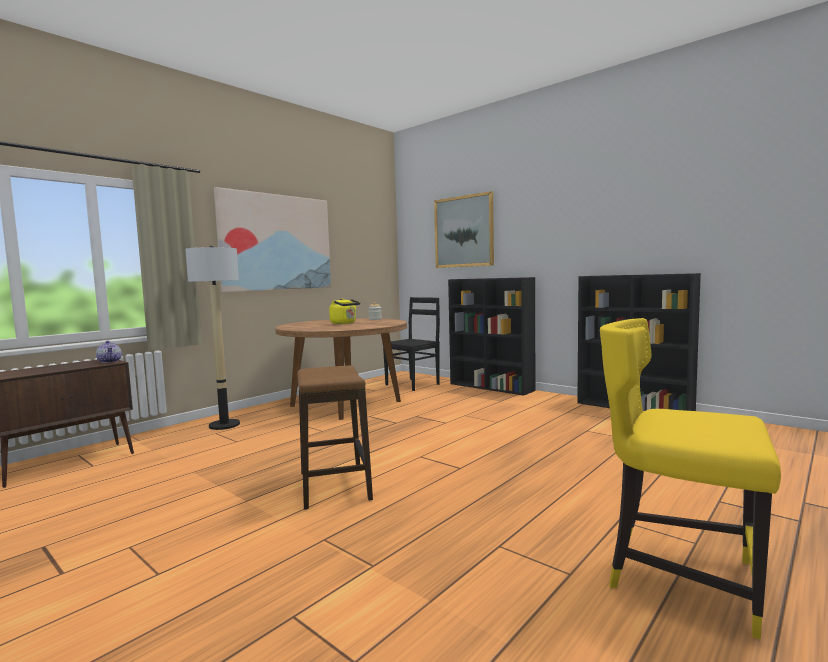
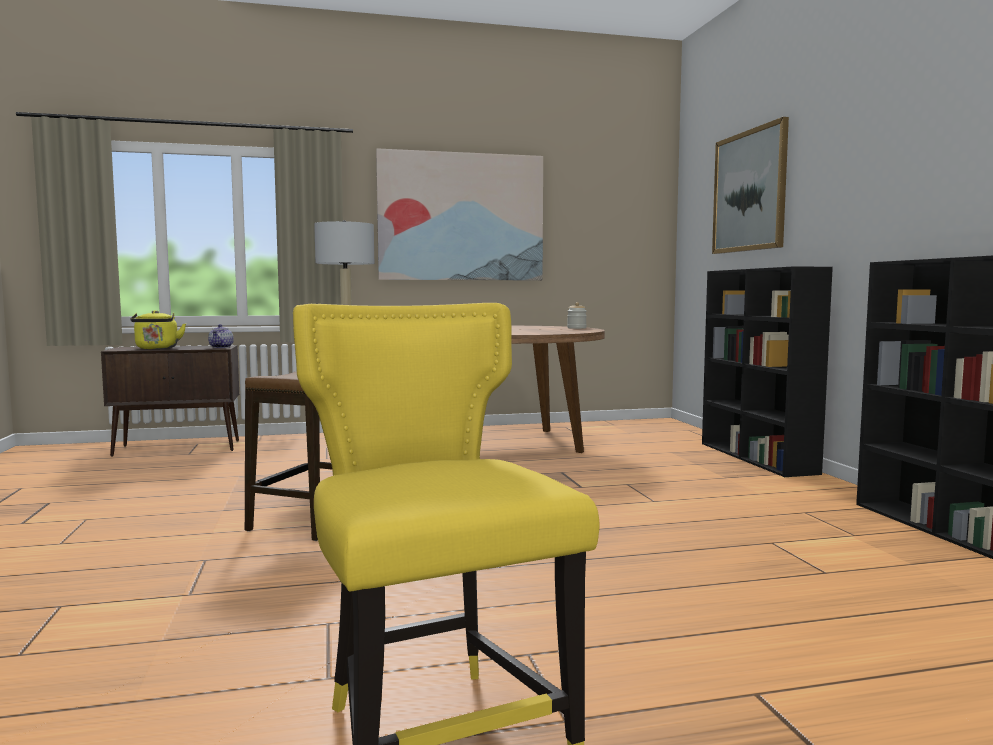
camera: 35 degrees right, 0 degrees up
(344, 323) = (516, 329): yellow kettle -> yellow kettle (157, 348)
(413, 384) = (647, 436): black chair -> none

